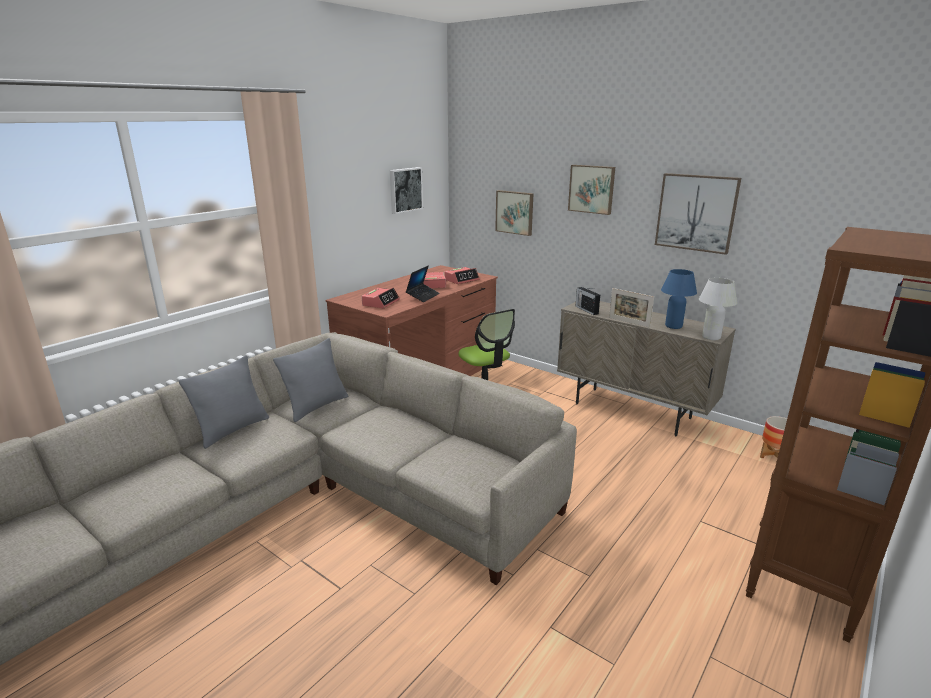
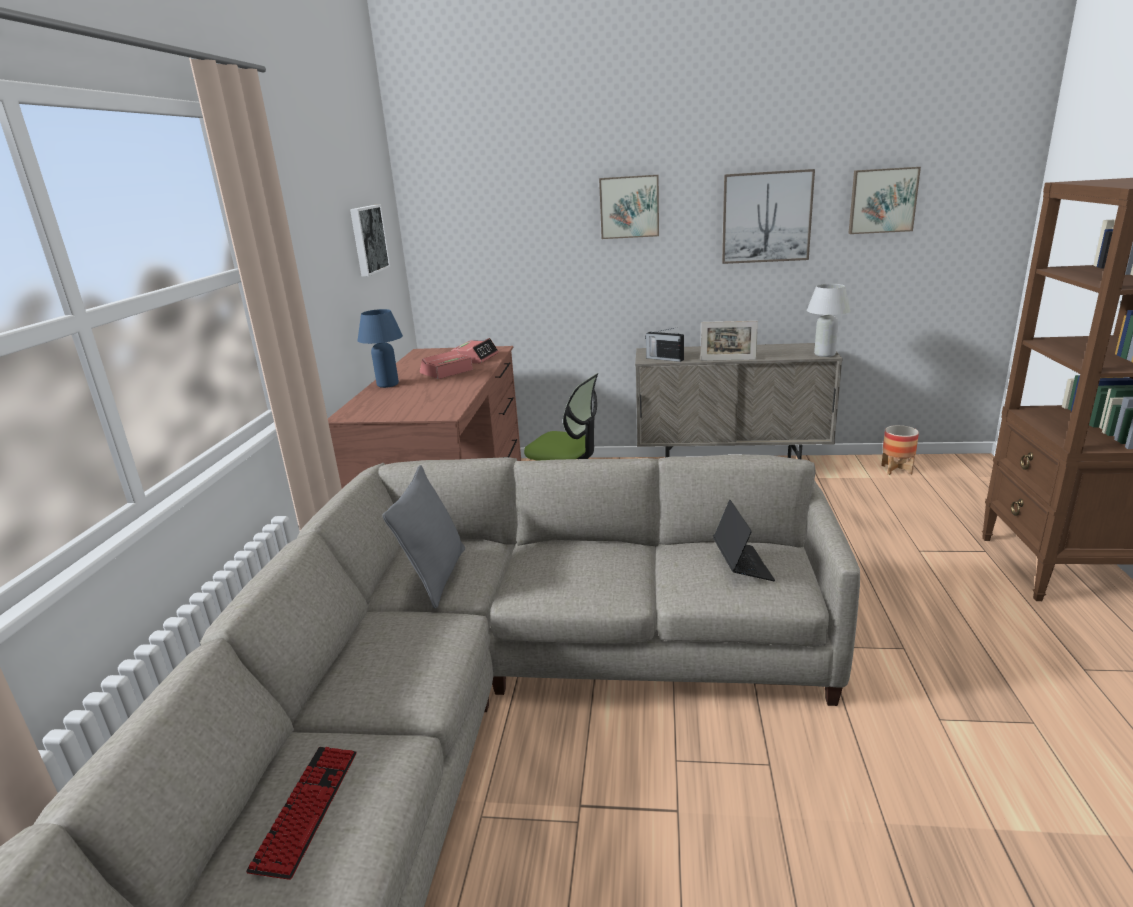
camera: 30 degrees left, 0 degrees up
(141, 484) = (307, 809): none -> keyboard
(232, 430) = (350, 657): grey pillow -> none
(381, 303) = (417, 406): alarm clock -> none
(423, 296) = (461, 385): laptop -> laptop (742, 565)
(515, 212) = (519, 254): picture -> picture (882, 200)
(673, 326) = (774, 353): blue table lamp -> blue table lamp (387, 384)

